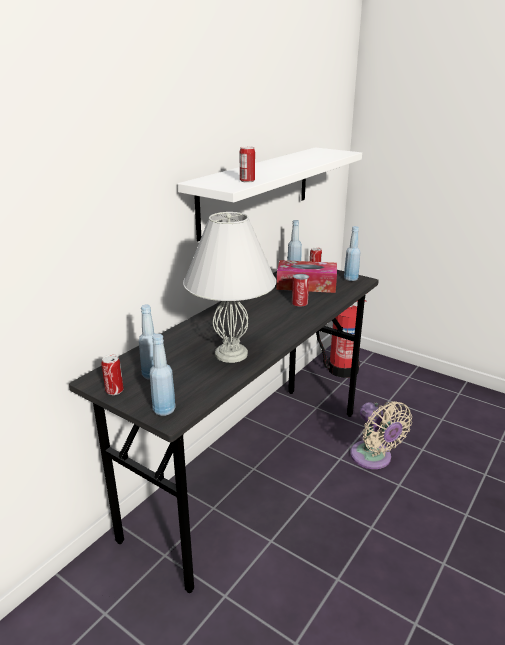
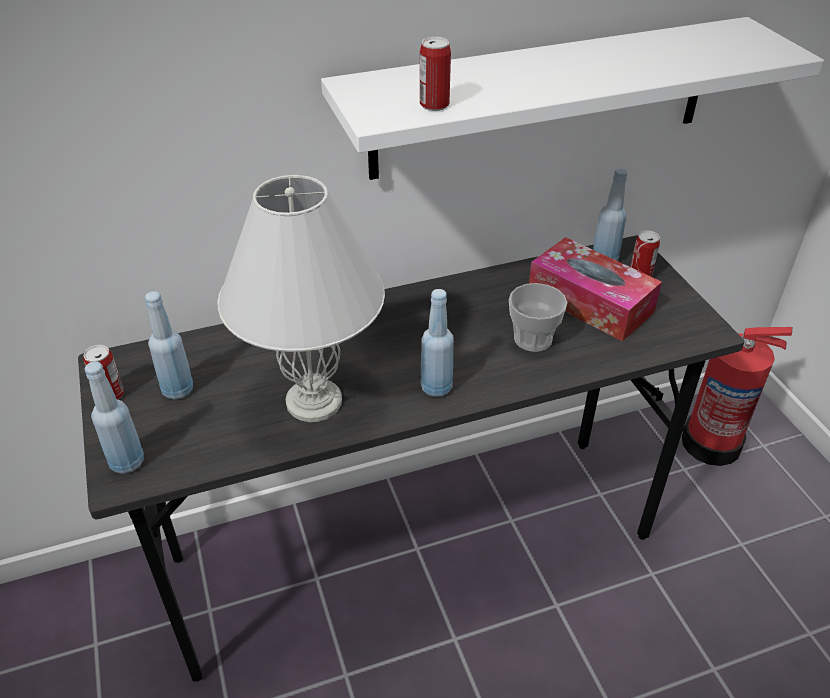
camera: 35 degrees right, 15 degrees up
(299, 303) = (533, 339): can -> cup
(350, 279) = (689, 319): blue bottle -> blue bottle (436, 387)
(373, 458) = (611, 636): beige fan -> none

